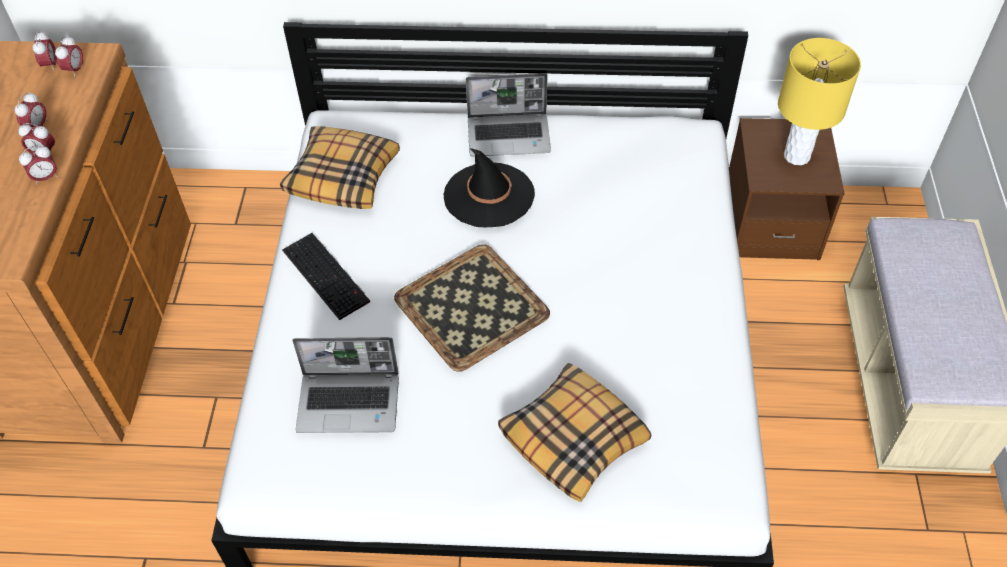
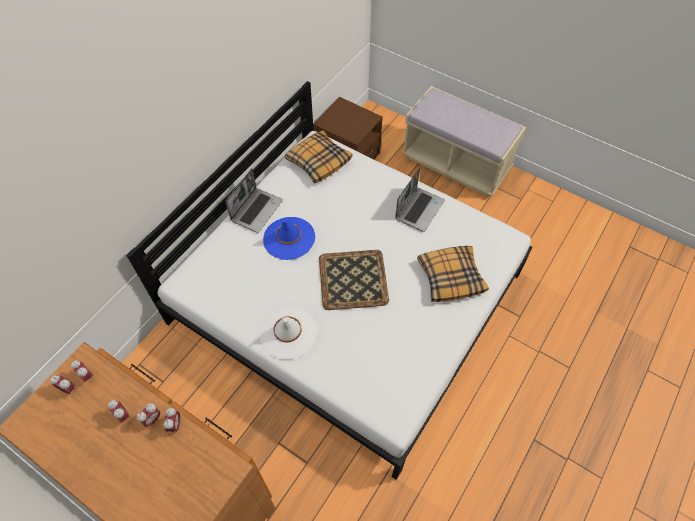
camera: 60 degrees left, 5 degrees up
(327, 276) = (288, 333): keyboard -> white hat
(343, 176) = (223, 295): pillow -> pillow (318, 161)
(350, 402) = (375, 358): laptop -> laptop (419, 209)
(489, 195) = (289, 238): black hat -> blue hat
(796, 156) = (350, 118): yellow table lamp -> none

